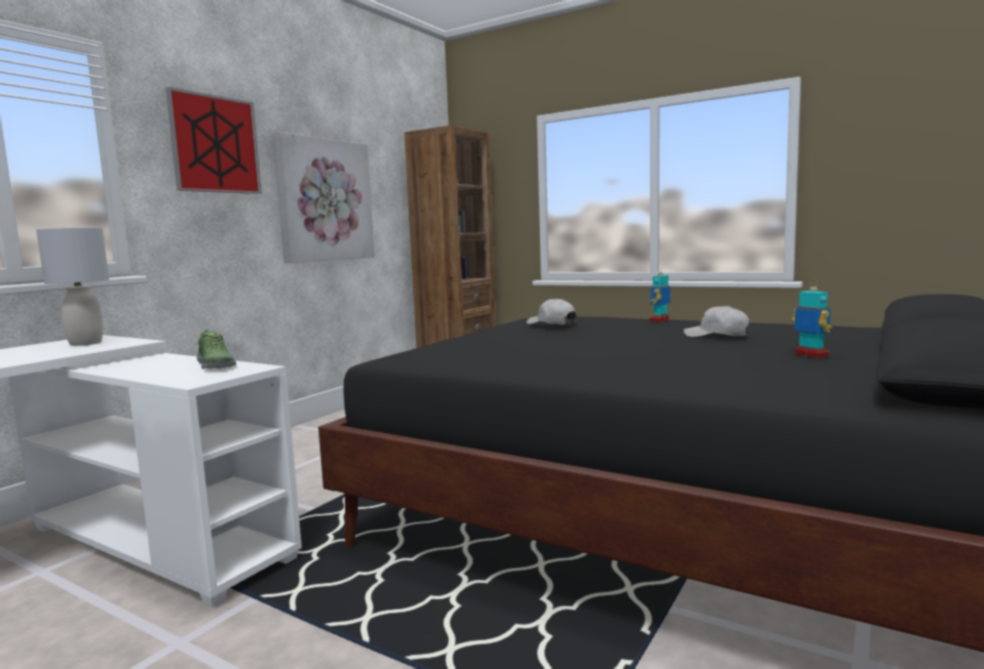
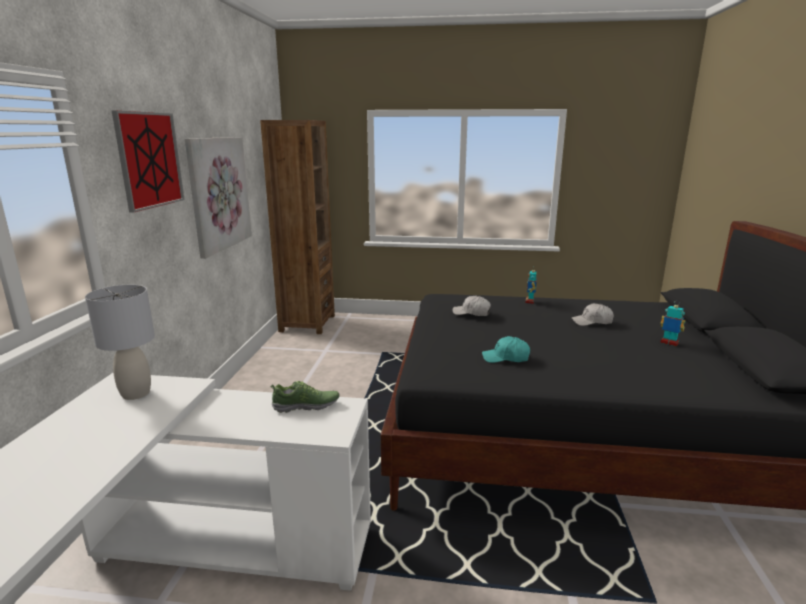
camera: 25 degrees left, 10 degrees up
(215, 365) = (306, 406): shoe -> shoe turned 45 degrees counterclockwise
(518, 354) = (506, 358): none -> turquoise cap

